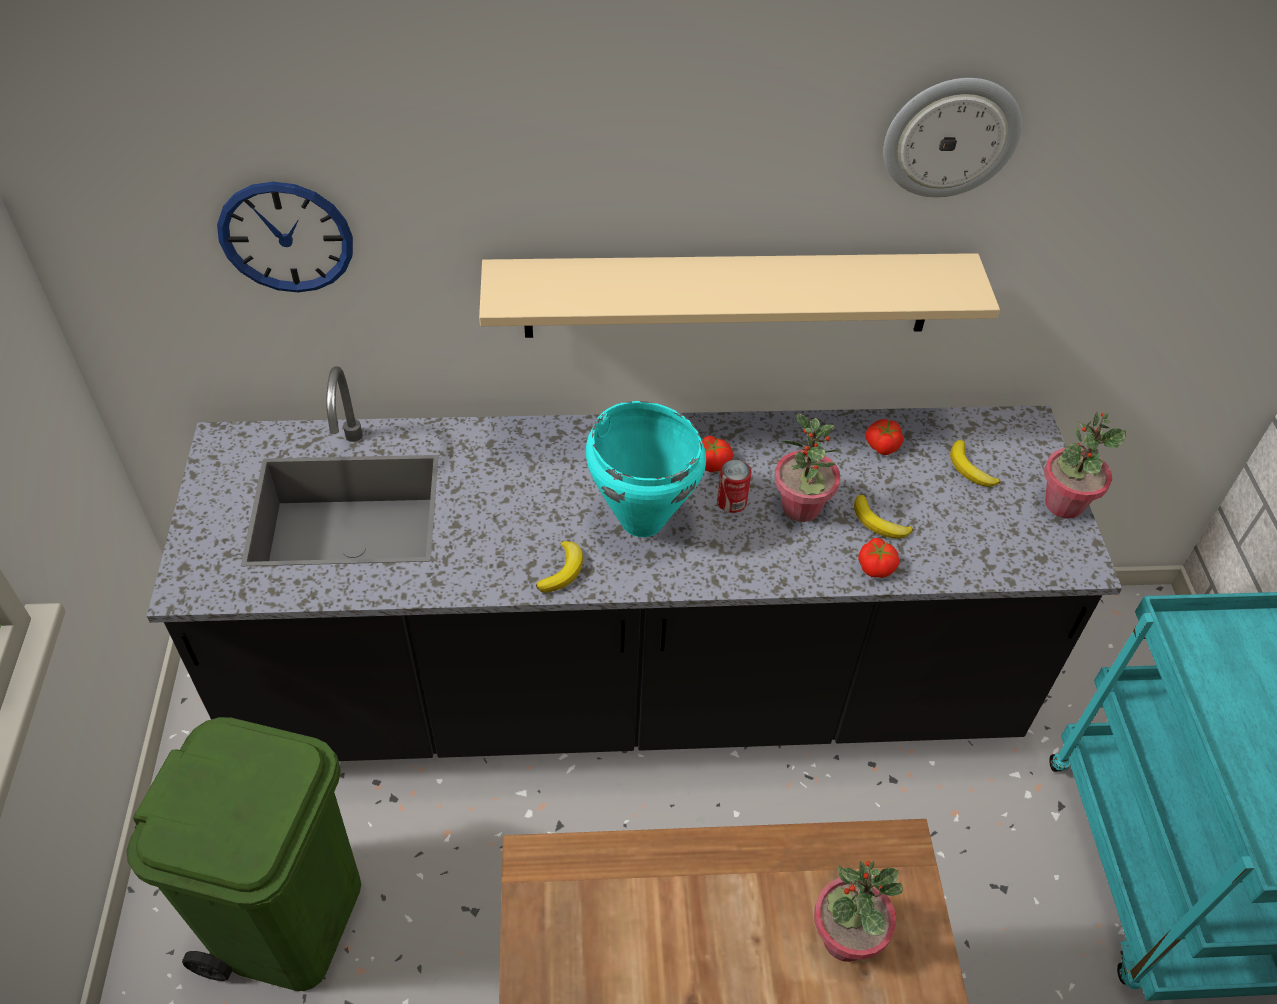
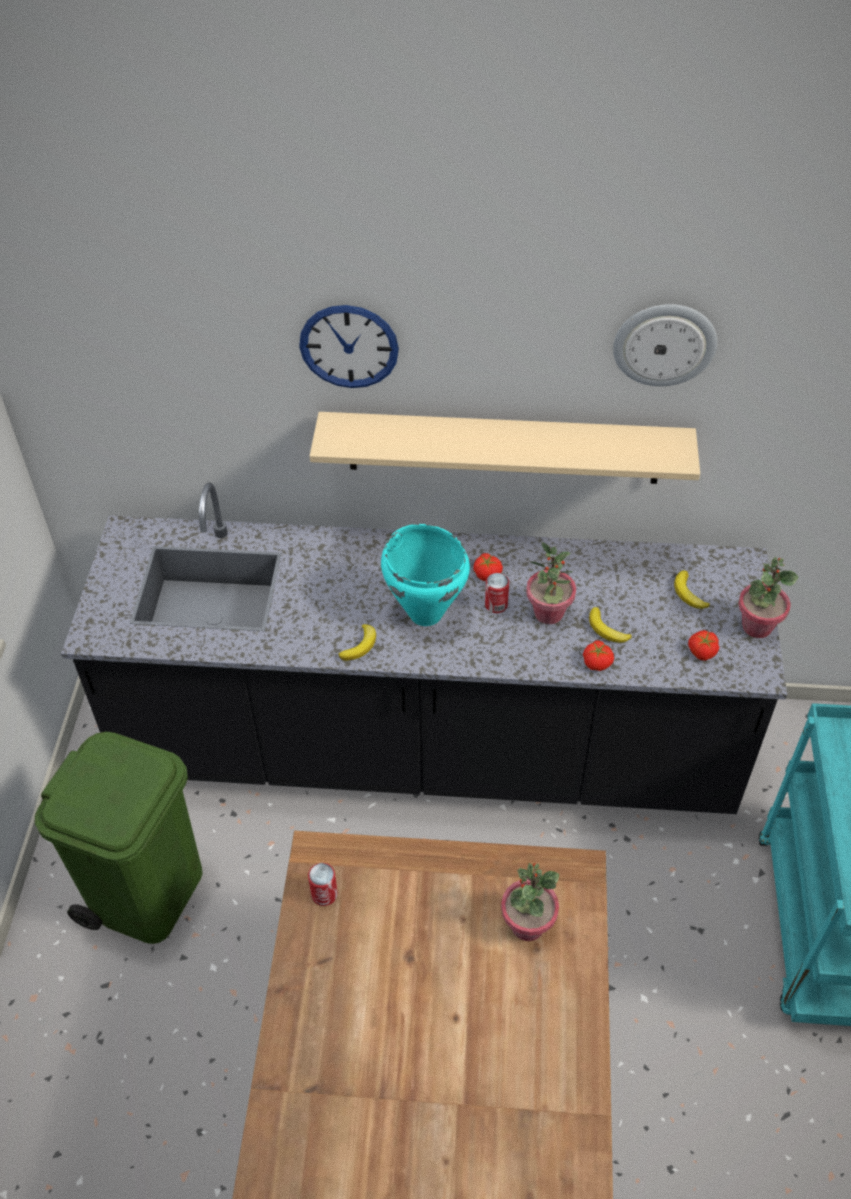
camera: 10 degrees right, 0 degrees up
(286, 237) = (178, 388): wall clock -> wall clock (349, 346)
(558, 925) = (324, 894): none -> can
(882, 445) = (622, 570): tomato -> tomato (701, 651)

